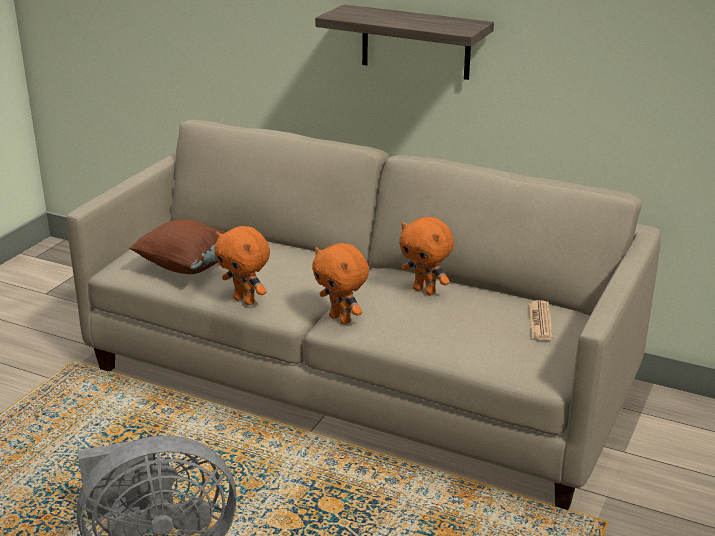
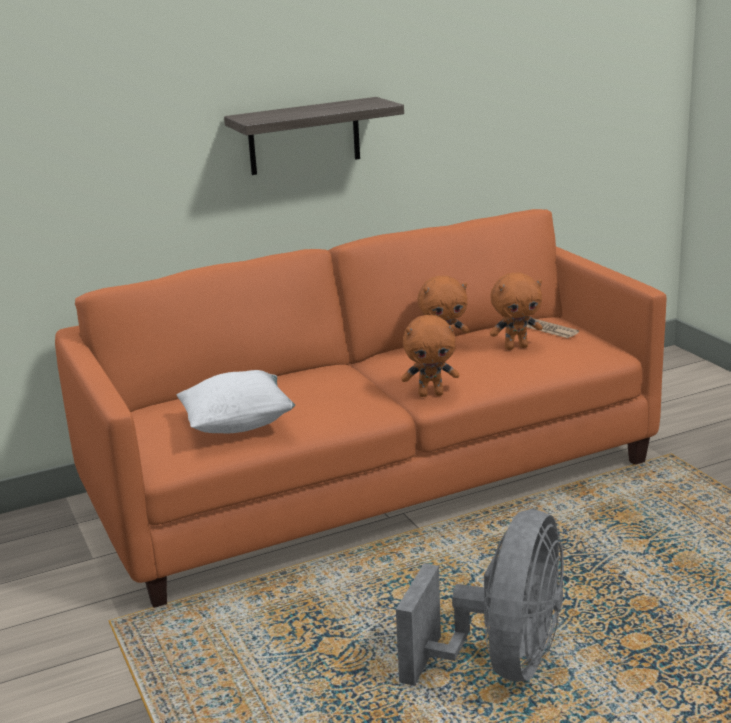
camera: 50 degrees left, 5 degrees down
(189, 266) = (238, 425): brown pillow -> white pillow
(245, 300) = (340, 420): orange plush toy -> orange plush toy (516, 347)
(359, 378) = (372, 480): beige sofa -> orange sofa

